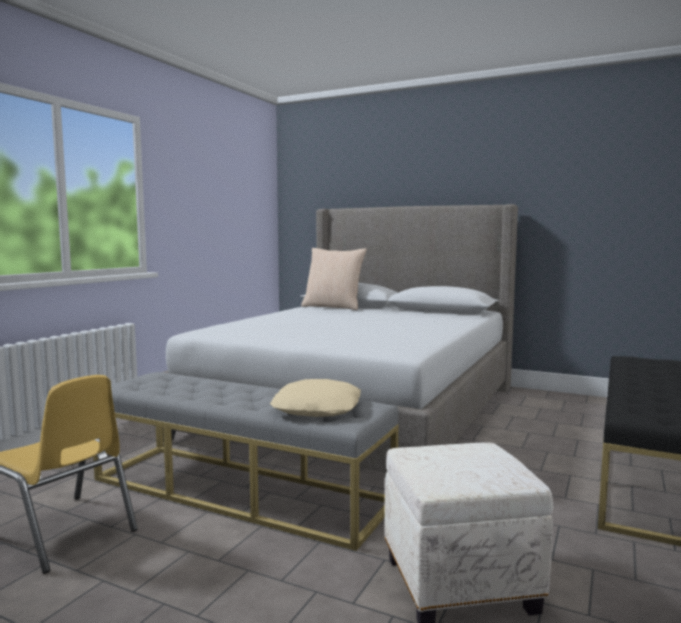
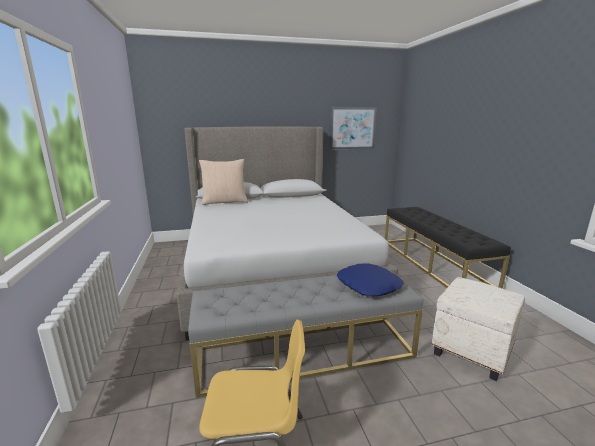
camera: 40 degrees left, 10 degrees up
(318, 408) = (369, 285): beige pillow -> blue pillow
(587, 207) = (352, 128): none -> picture

